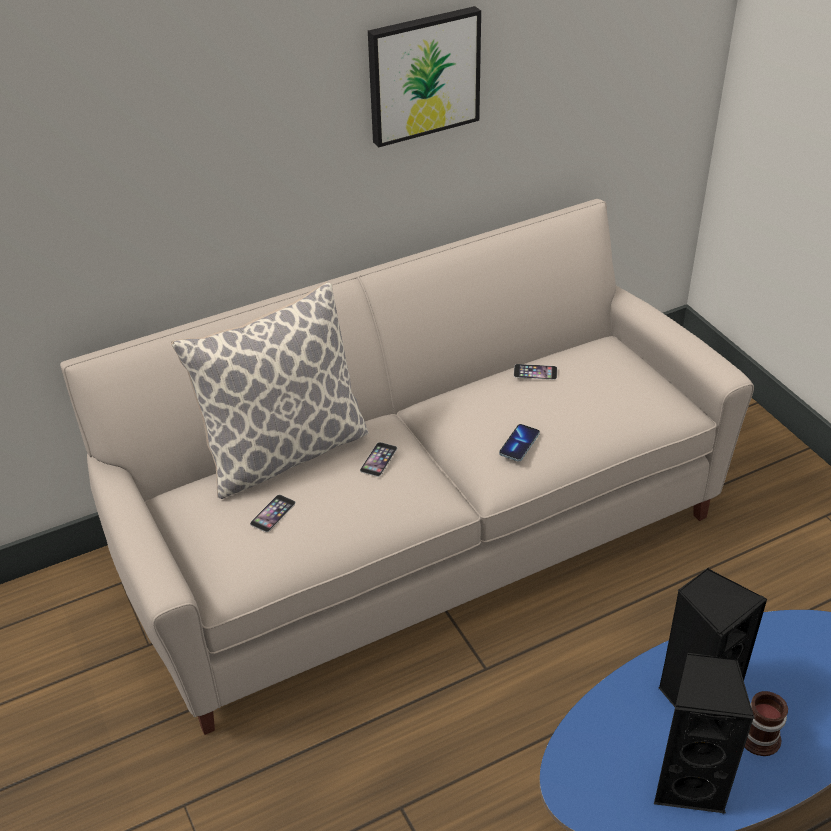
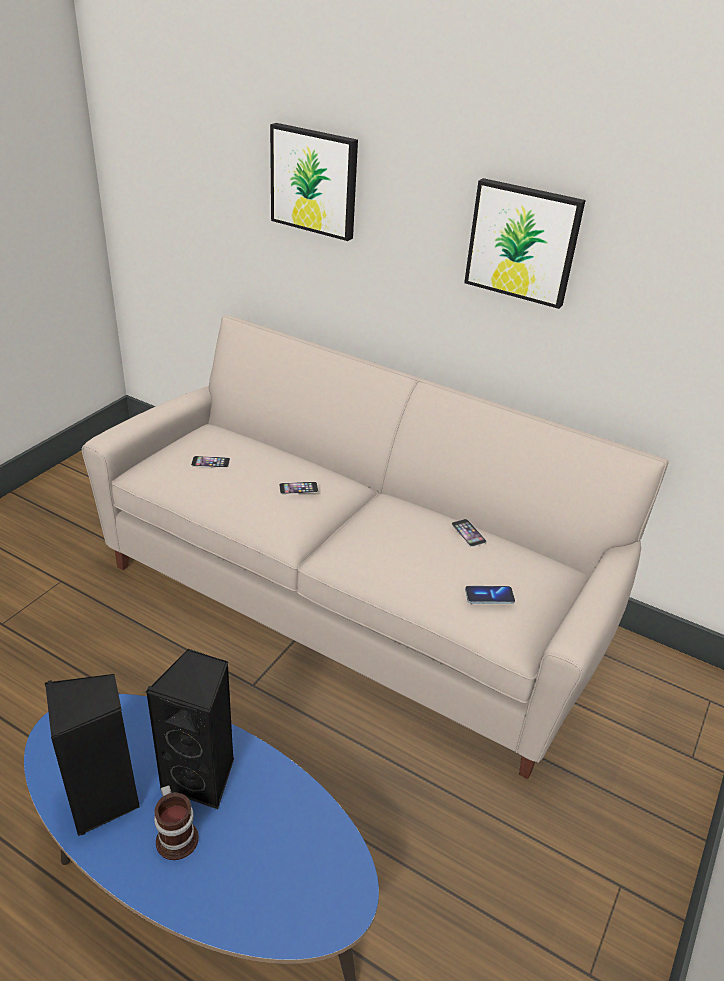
camera: 55 degrees right, 5 degrees down
(151, 128) = (315, 181): none -> picture
(284, 452) = (275, 448): pillow -> none
(519, 444) = (373, 550): phone -> phone (489, 596)

